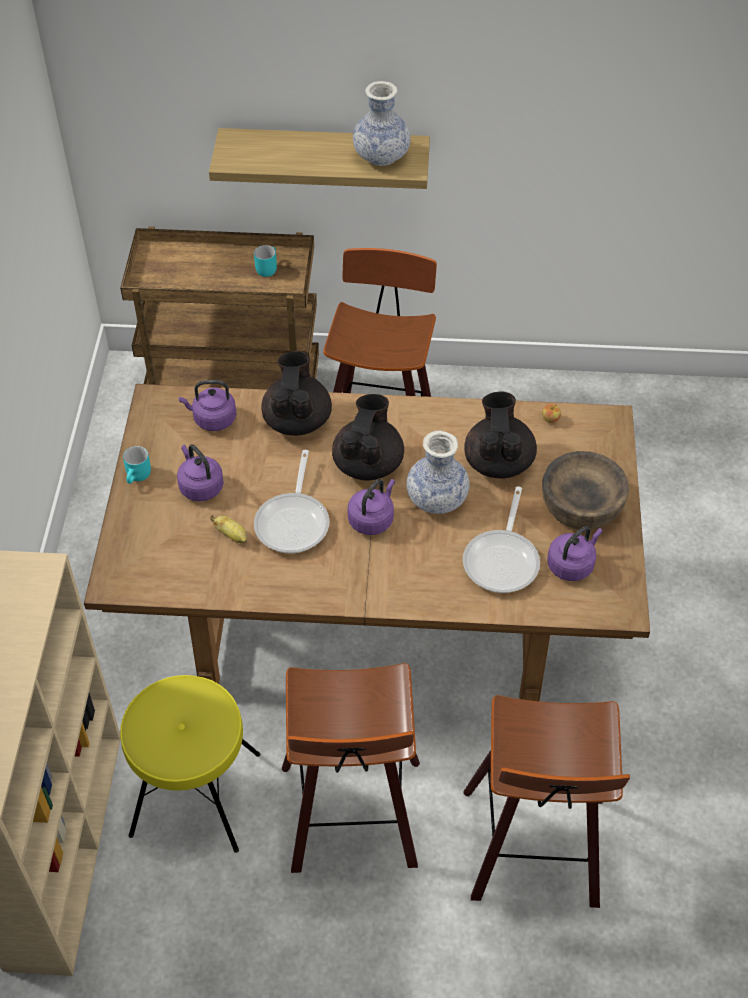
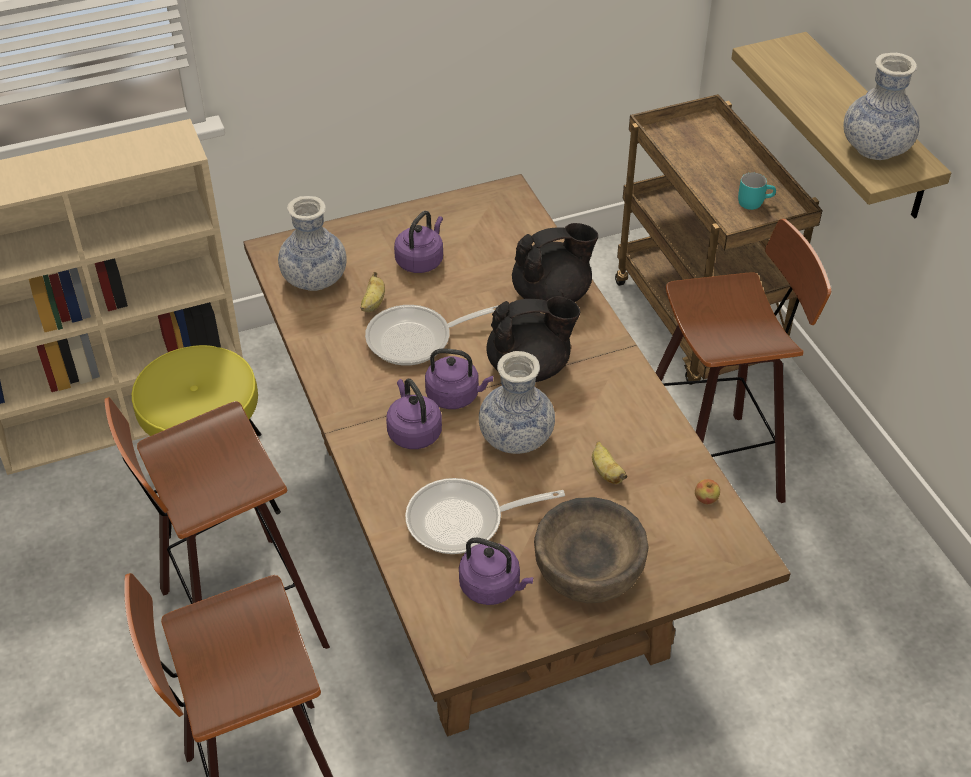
camera: 65 degrees right, 5 degrees down
(139, 476) = (407, 218): turquoise mug -> none
(173, 566) = (314, 279): none -> vase
(212, 419) = (511, 237): purple kettle -> purple kettle (413, 432)
(498, 461) = (606, 472): black teapot -> banana

